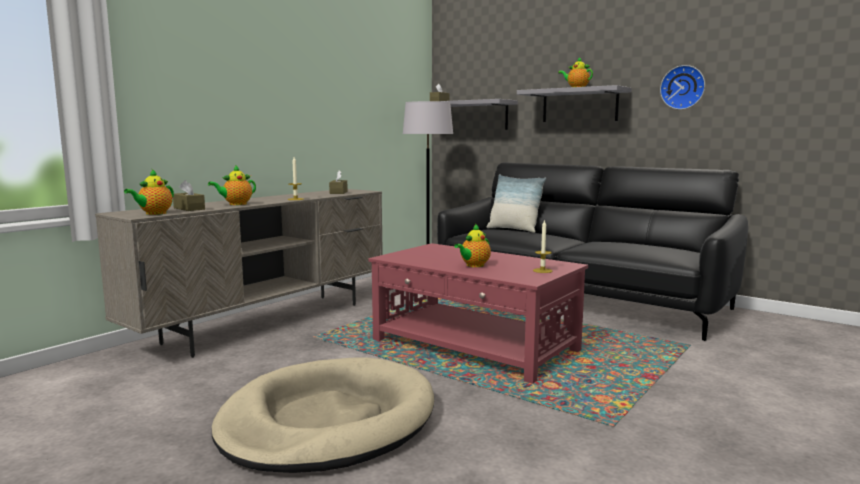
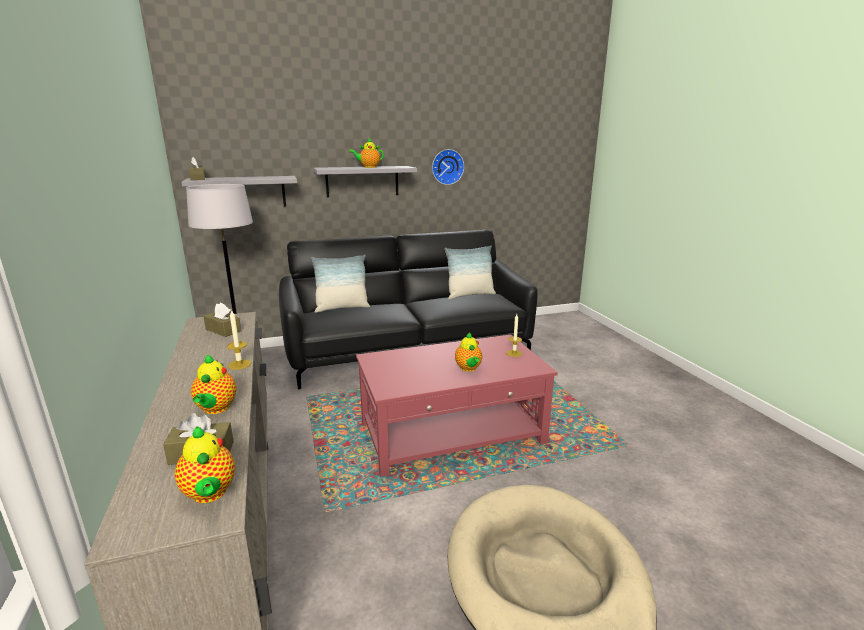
camera: 55 degrees left, 10 degrees up
(661, 246) = (470, 295): none -> pillow

